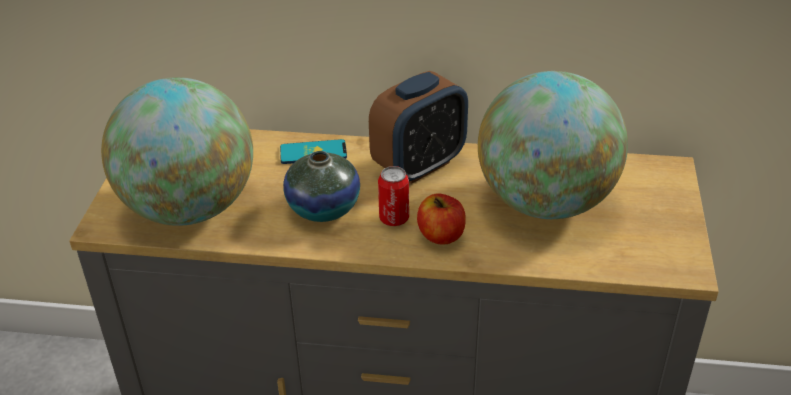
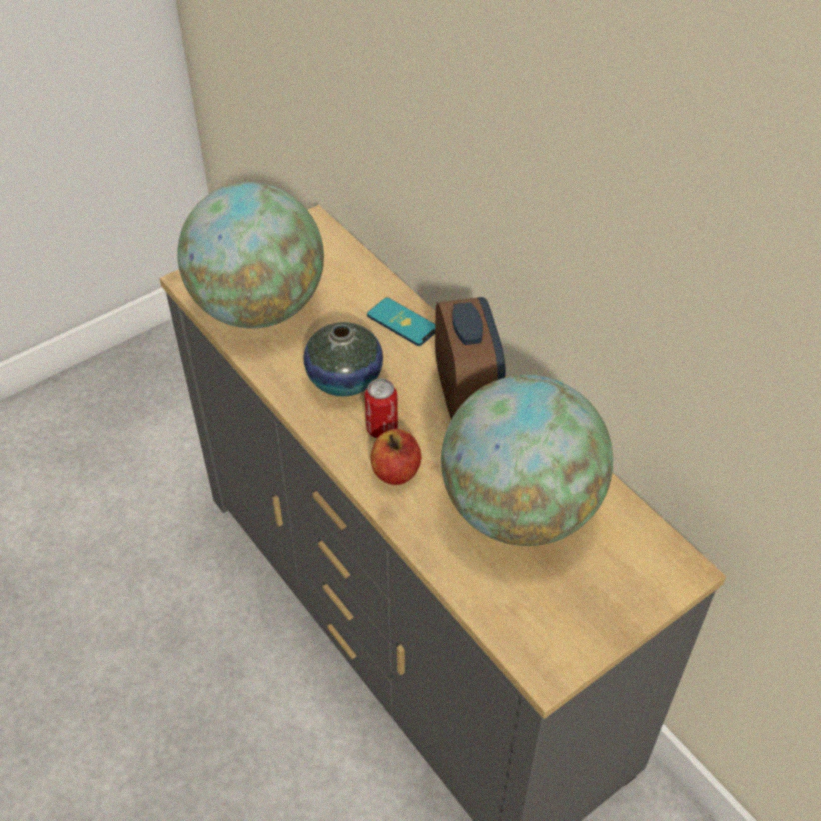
camera: 45 degrees right, 10 degrees up
(419, 165) = (466, 395): alarm clock -> alarm clock turned 105 degrees counterclockwise

